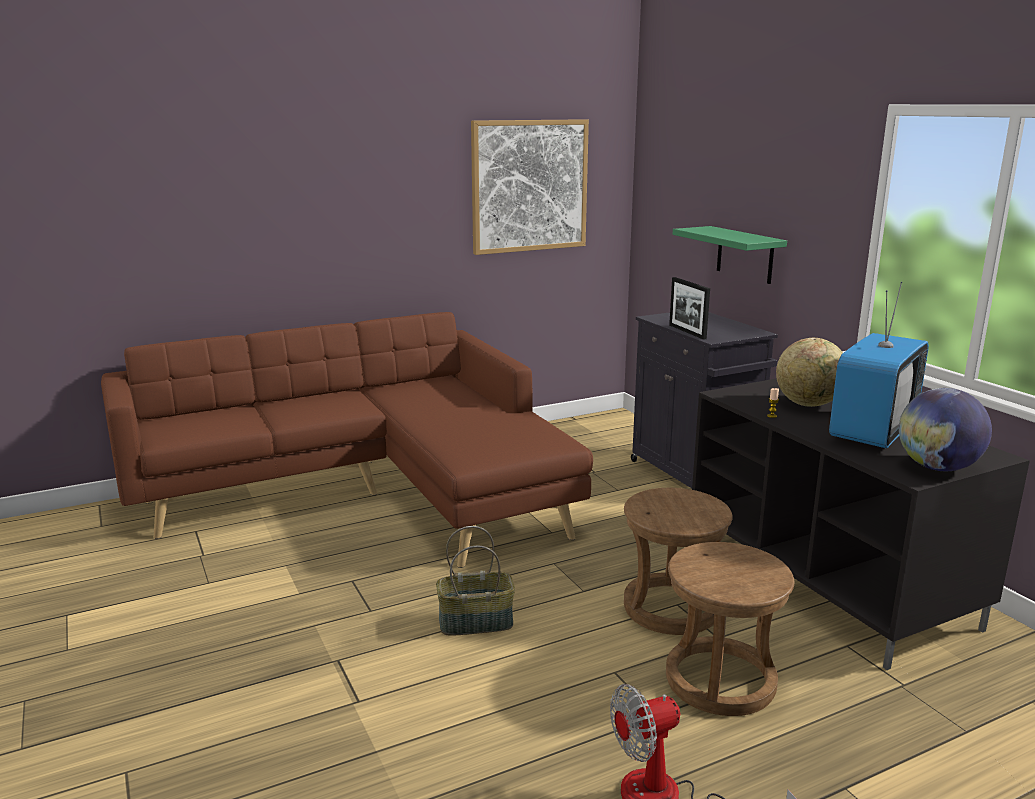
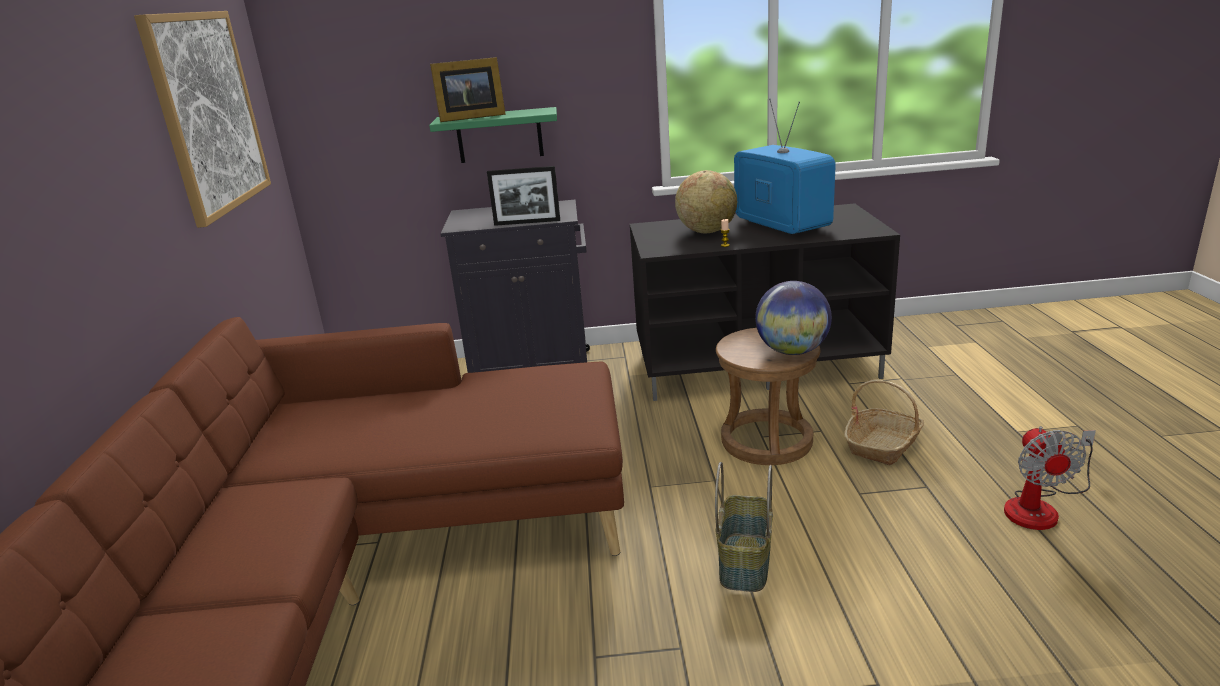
camera: 65 degrees left, 5 degrees up
(709, 231) = (469, 117): none -> picture frame
(721, 680) = (883, 445): brown stool -> basket
(937, 468) = (860, 223): globe -> globe (792, 351)

